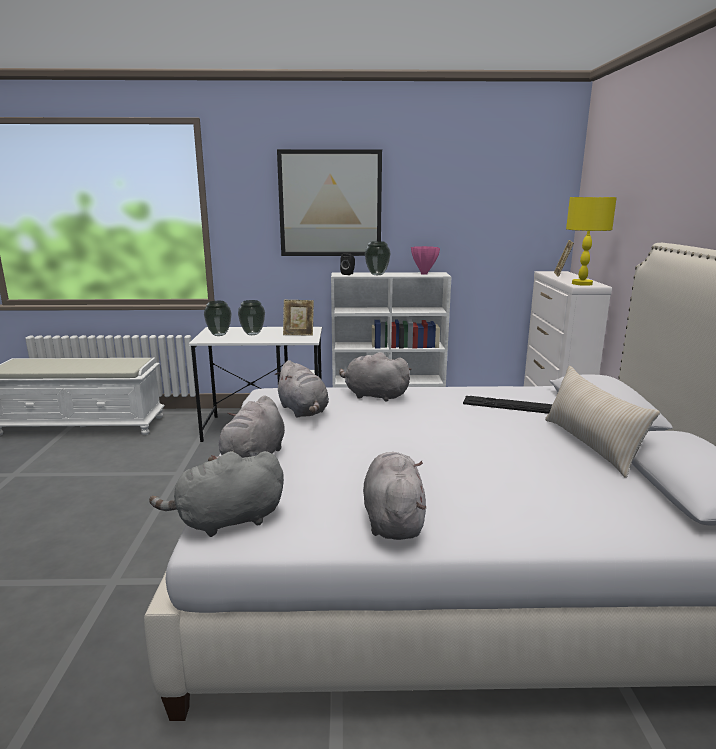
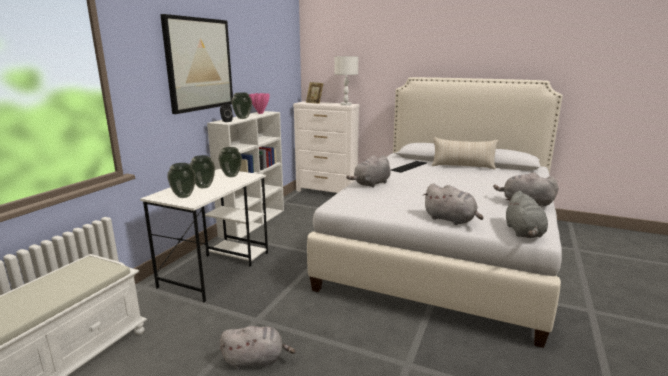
camera: 65 degrees left, 0 degrees up
(299, 334) = (231, 176): picture frame -> vase
(303, 411) = (386, 200): grey plush toy -> grey plush toy (256, 360)
(582, 284) = (346, 104): yellow table lamp -> white table lamp

